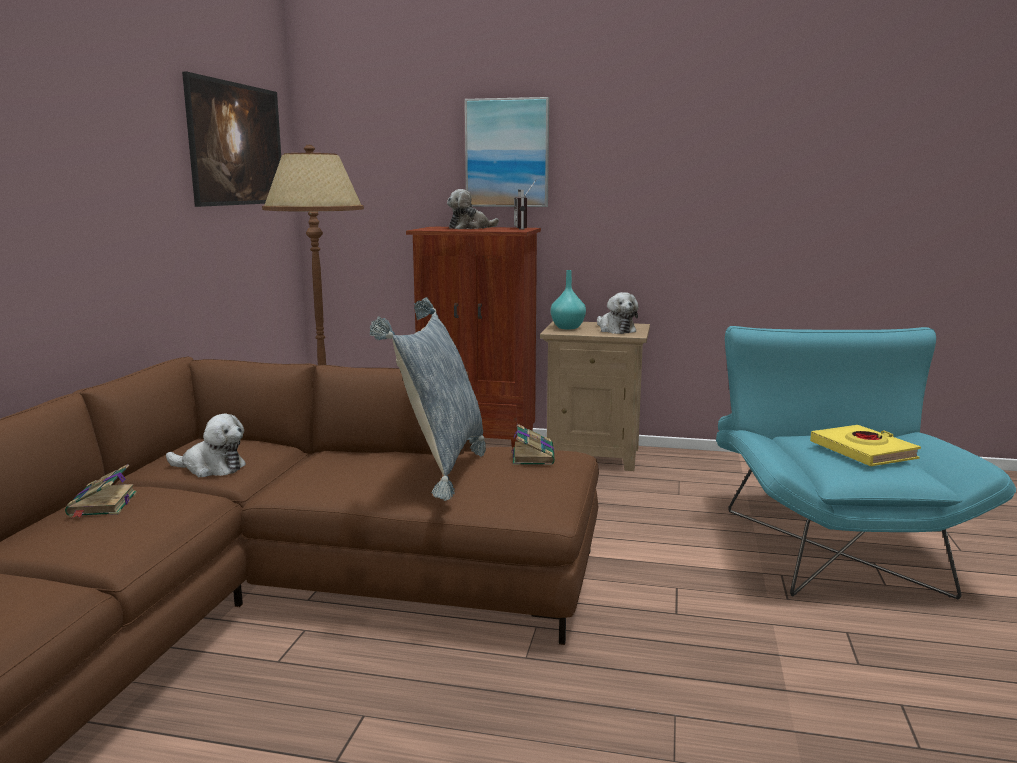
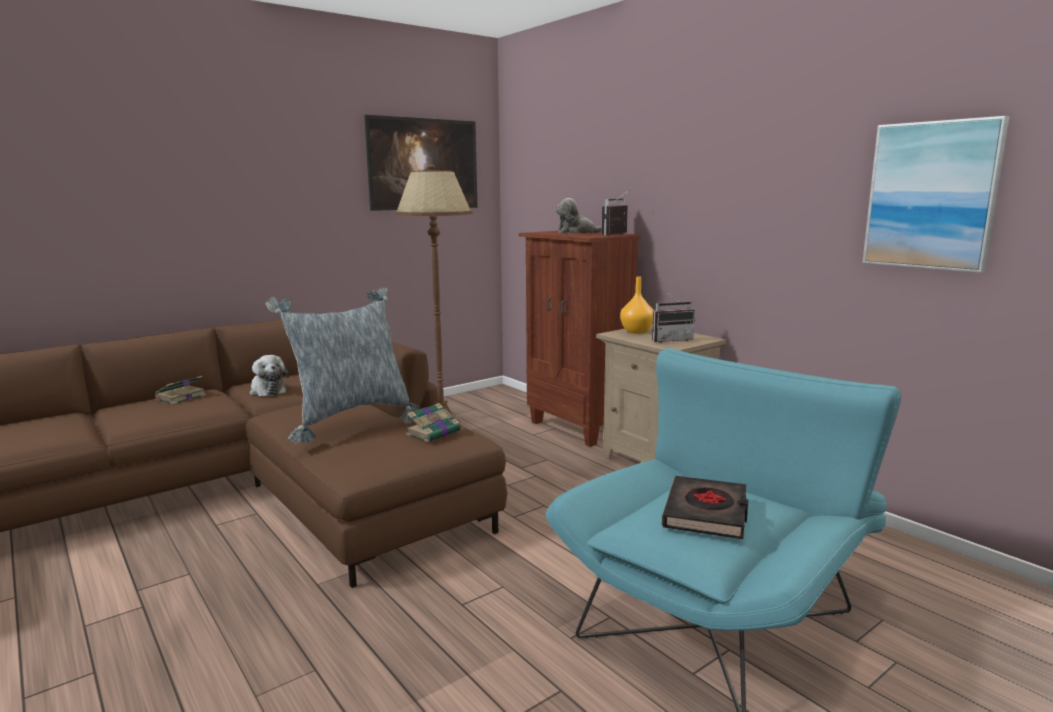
camera: 40 degrees right, 0 degrees up
(507, 153) = (624, 164): picture -> picture (931, 196)
(567, 327) = (636, 331): turquoise vase -> orange vase
(615, 330) = (670, 340): plush toy -> radio
(863, 451) = (706, 513): yellow book -> black book

